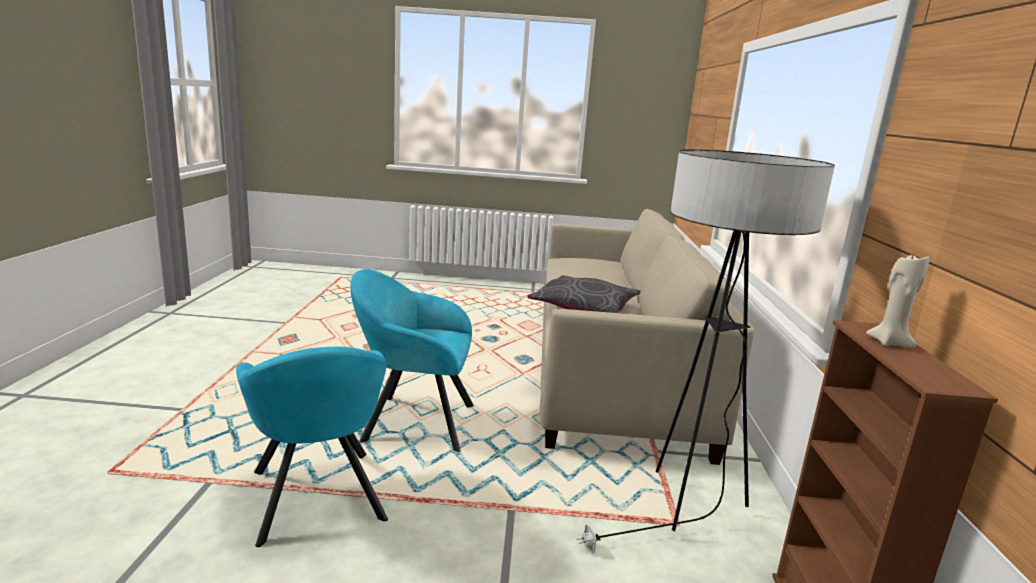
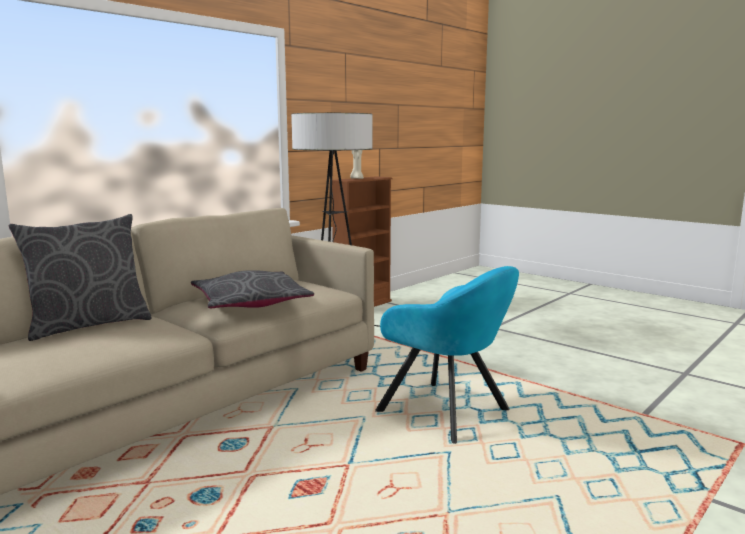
camera: 140 degrees left, 5 degrees down
(318, 500) = (555, 385): turquoise armchair -> none
(619, 278) = (88, 325): none -> grey pillow

